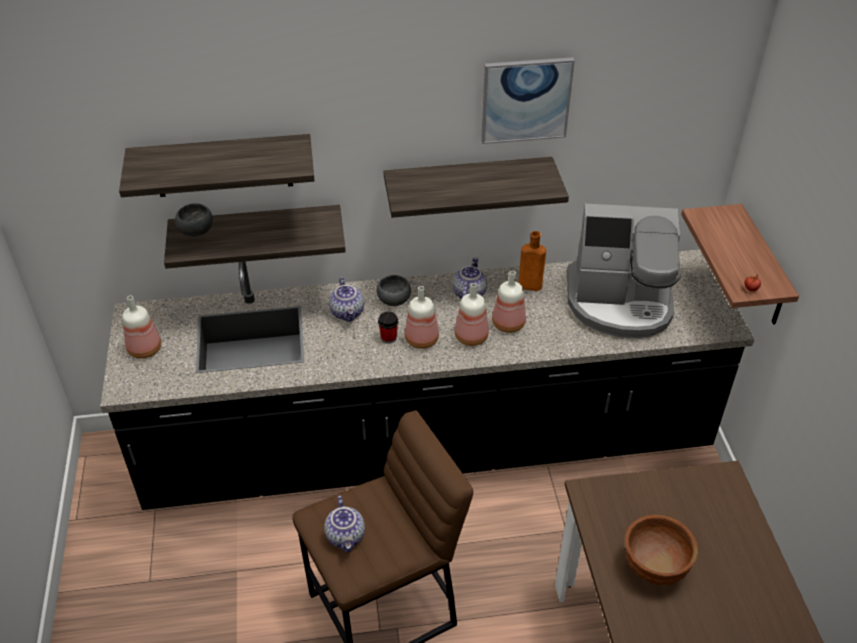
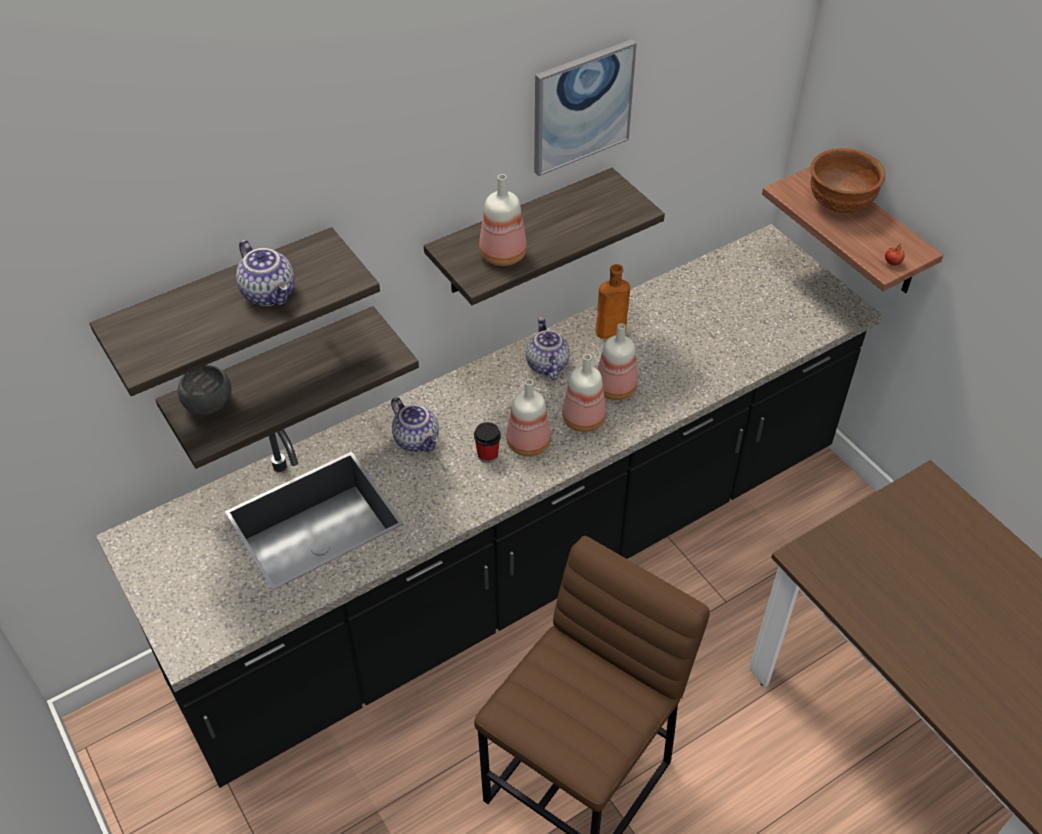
camera: 25 degrees left, 5 degrees up
(144, 348) = (180, 583): bottle -> bottle (501, 254)
(346, 536) = (561, 721): teapot -> teapot (270, 293)
(394, 301) = (464, 405): grey bowl -> none
(620, 303) = (721, 319): coffee machine -> none
(654, 566) = (919, 615): brown bowl -> brown bowl (838, 204)

